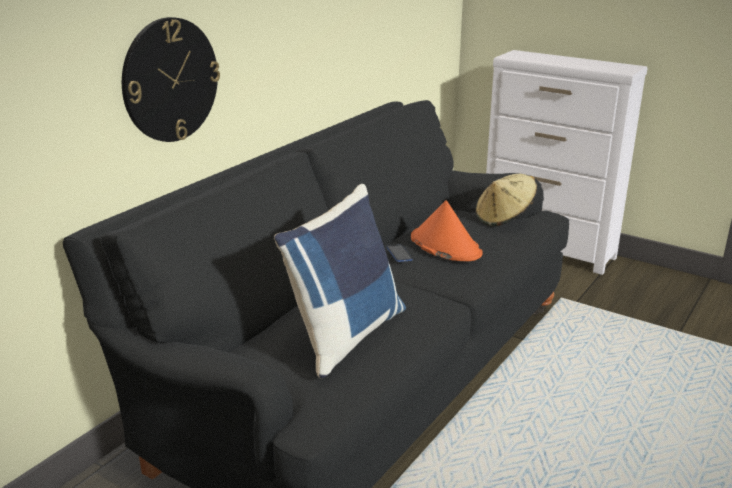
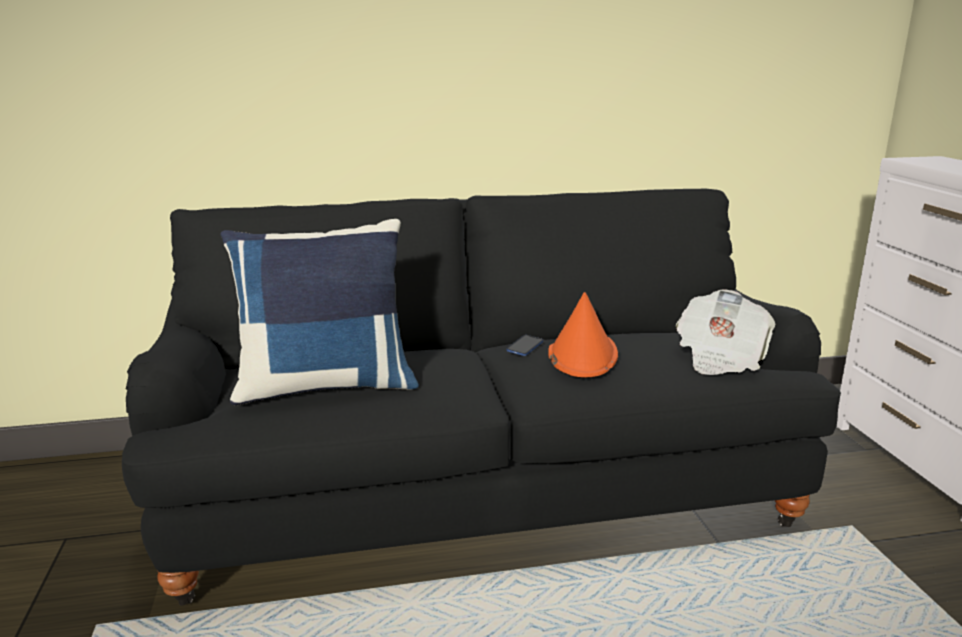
camera: 45 degrees right, 5 degrees down
(170, 80) = (331, 94): wall clock -> none
(504, 218) = (720, 357): beige hat -> newspaper

